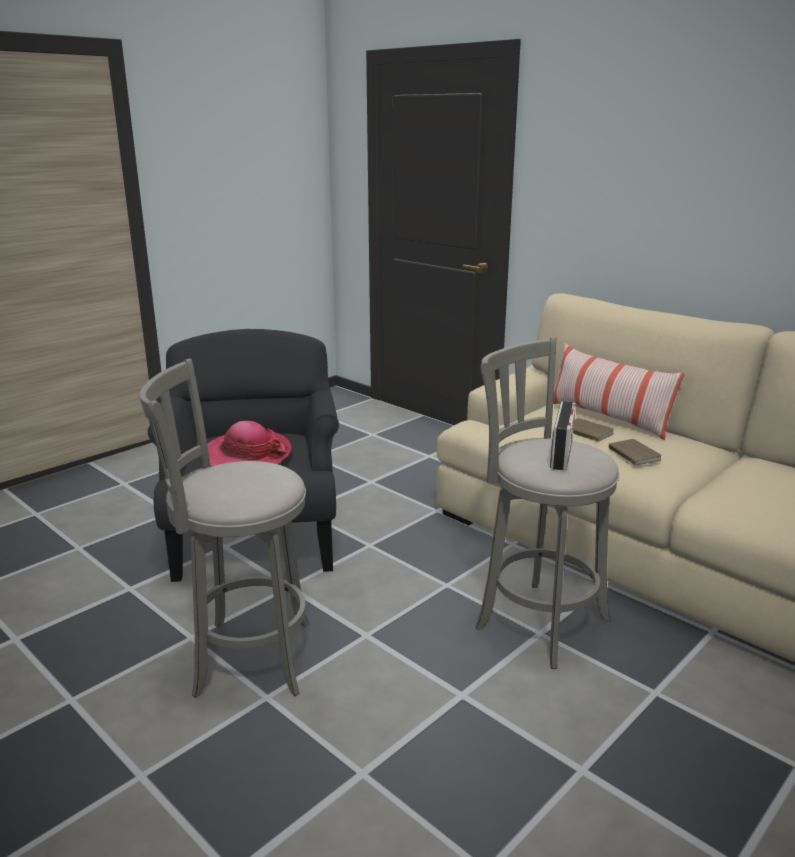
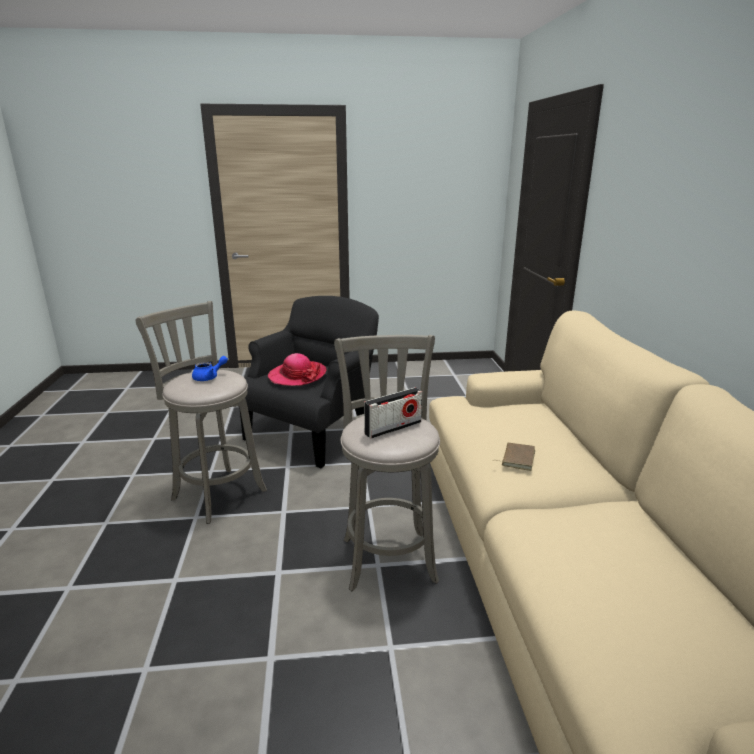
camera: 40 degrees right, 0 degrees up
(239, 475) = (209, 377): none -> blue teapot
(586, 433) = (514, 430): brown book -> none
(608, 418) = (555, 426): pillow -> none

